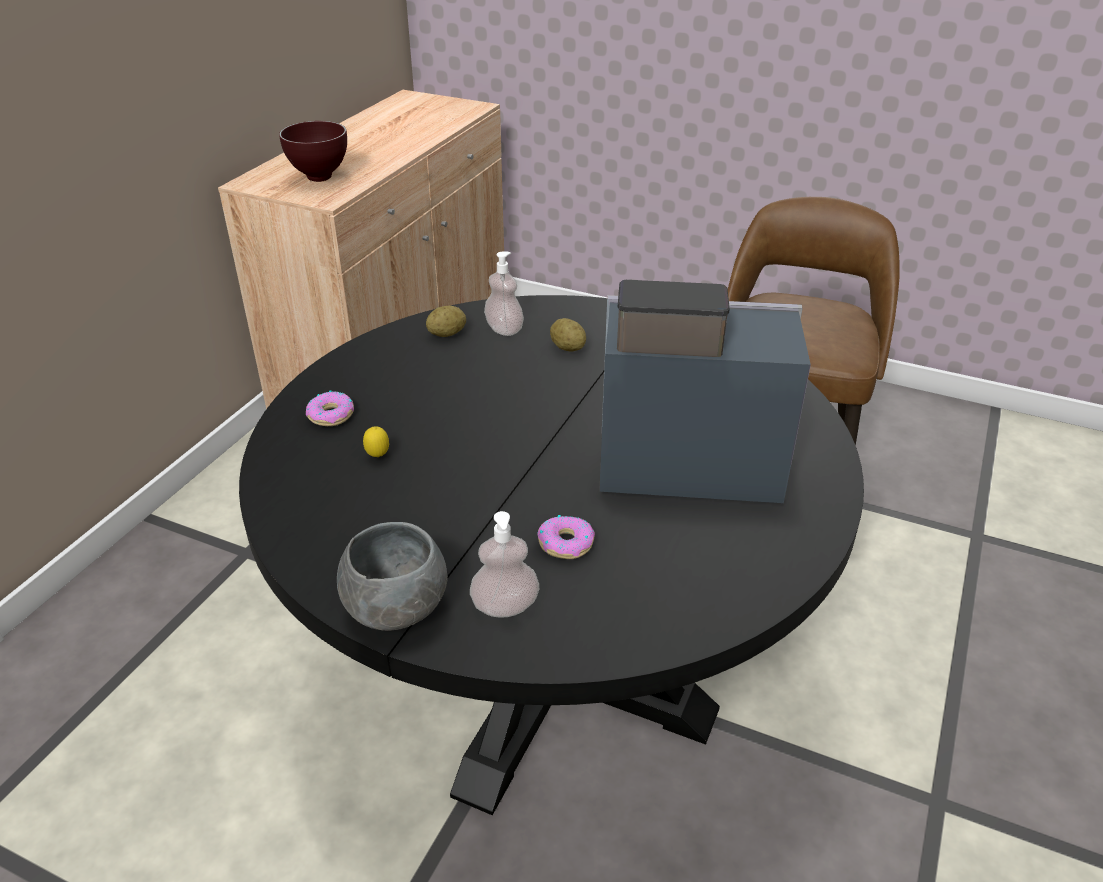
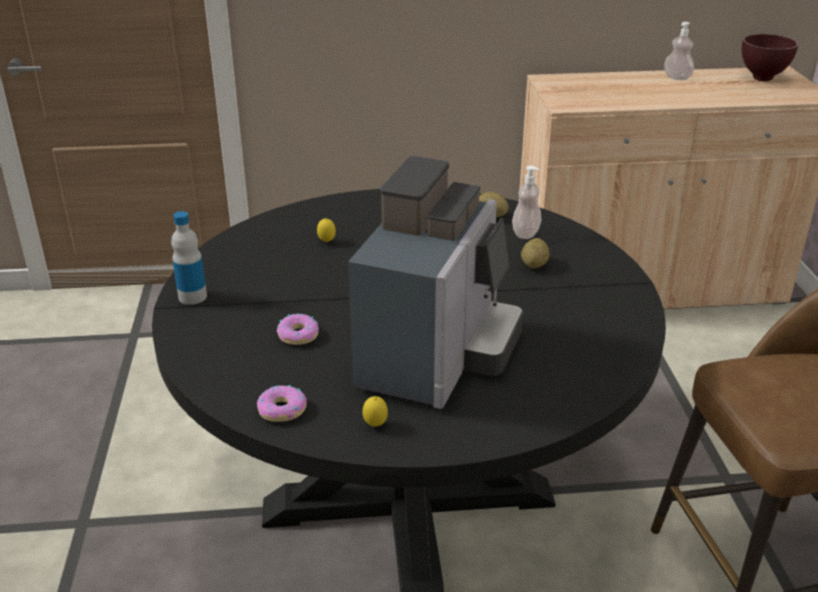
camera: 60 degrees right, 5 degrees down
(320, 178) = (590, 94): brown bowl -> brown bowl (762, 79)
(331, 415) = (353, 213): donut -> donut (282, 410)
(395, 608) = (192, 297): grey bowl -> bottle
(505, 606) = (220, 332): soap dispenser -> soap dispenser (677, 78)
(680, 461) = (438, 355): coffee machine -> coffee machine turned 45 degrees clockwise
(774, 543) = (375, 425): none -> lemon

